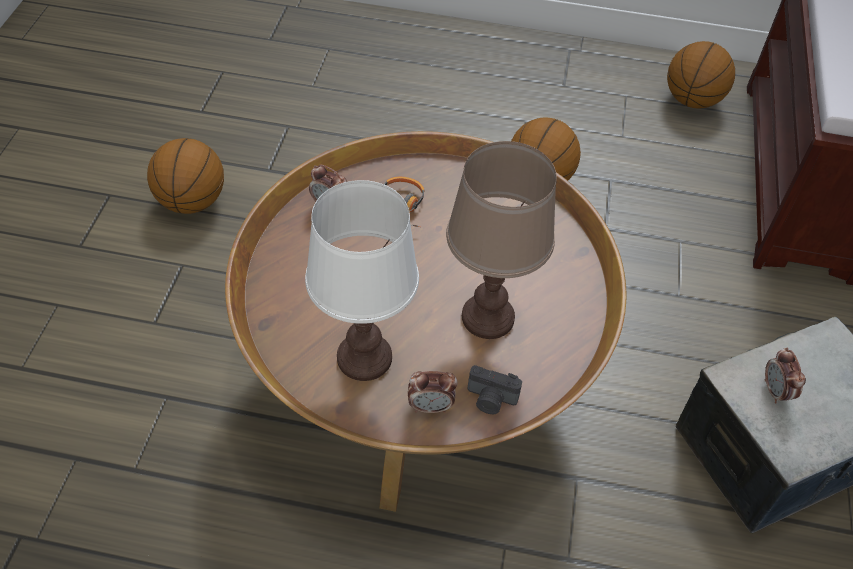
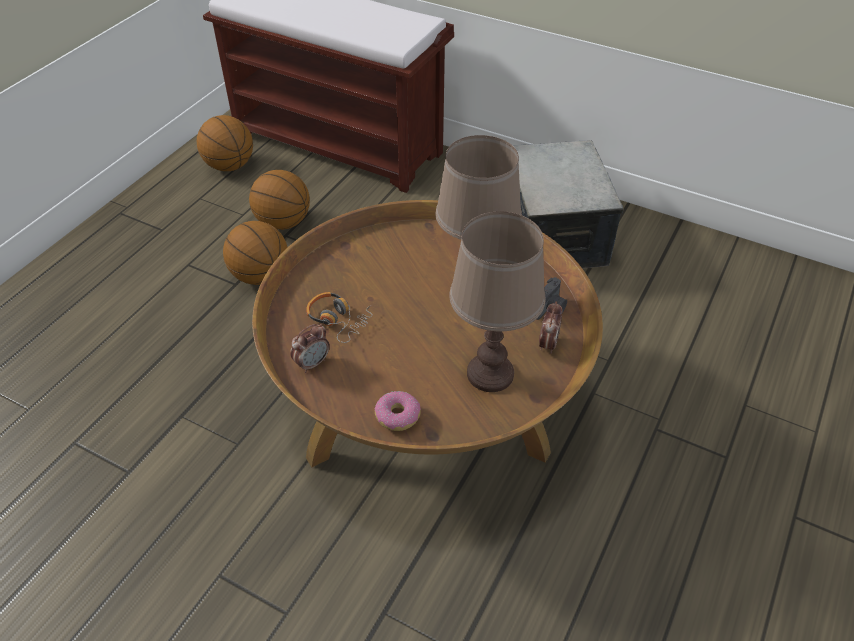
camera: 70 degrees left, 5 degrees down
(192, 201) = (132, 552): basketball -> basketball (283, 222)
(279, 288) = (397, 416): none -> donut
(364, 357) = (489, 374): white table lamp -> brown table lamp
(775, 391) = (556, 190): alarm clock -> none

